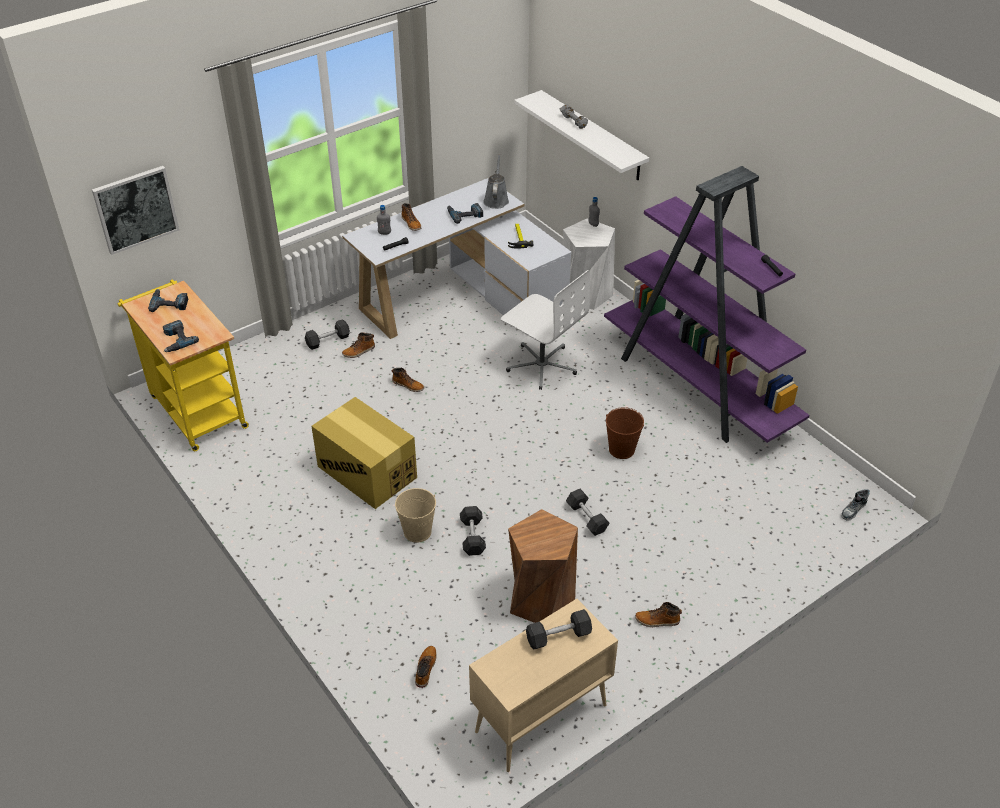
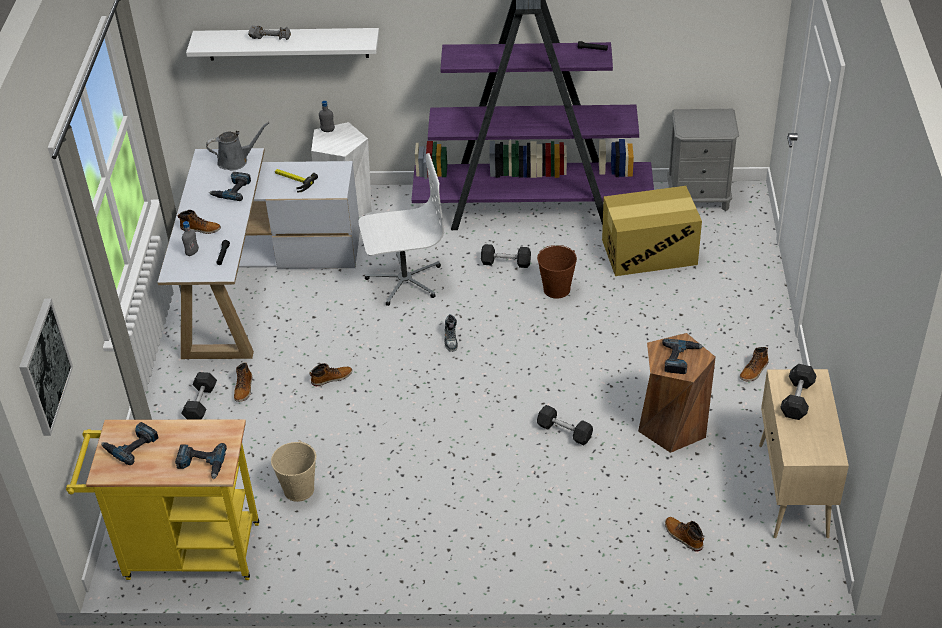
camera: 50 degrees left, 0 degrees up
(367, 471) = (414, 462): cardboard box -> cardboard box (649, 252)
(417, 531) = (523, 464): beige bucket -> beige bucket (298, 489)
(496, 200) = (236, 161): grey watering can -> grey watering can turned 120 degrees clockwise
(542, 539) = (681, 359): none -> power drill
(586, 518) = (611, 351): grey dumbbell -> grey dumbbell (506, 263)
(830, 476) = (699, 198): none -> grey nightstand
(853, 510) = (742, 207): shoe -> shoe (451, 339)

